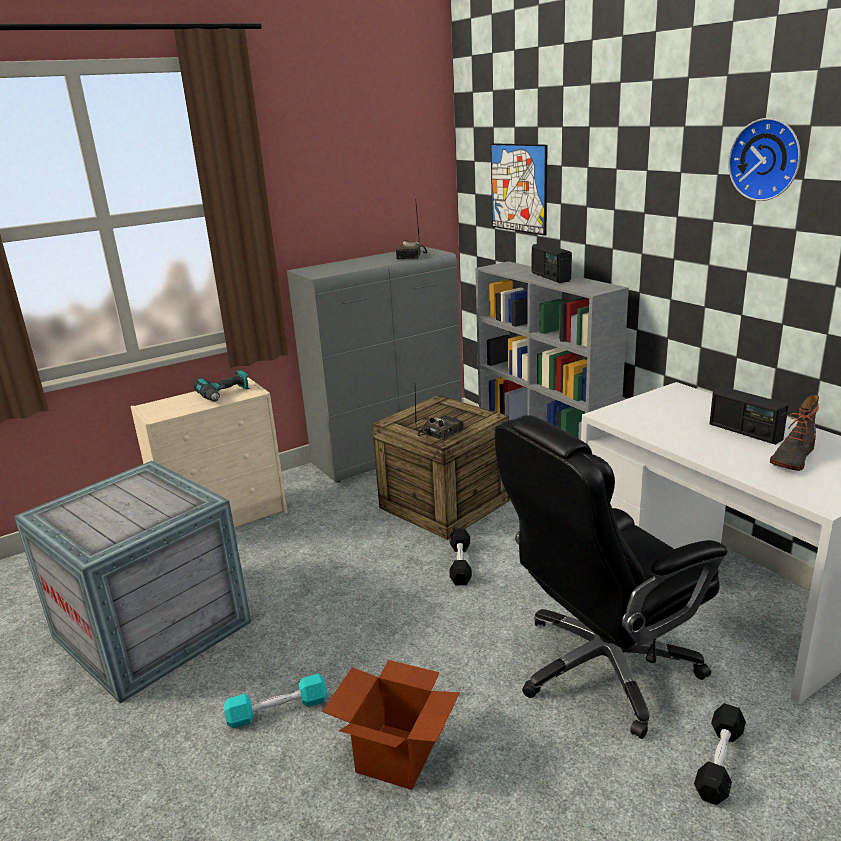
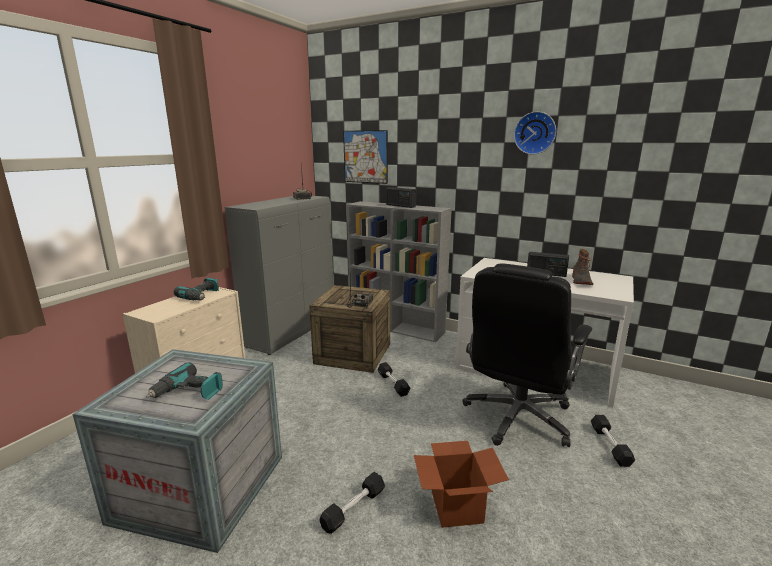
camera: 30 degrees left, 5 degrees down
(117, 518) = (188, 393): none -> power drill
(278, 710) = (354, 508): turquoise dumbbell -> black dumbbell

